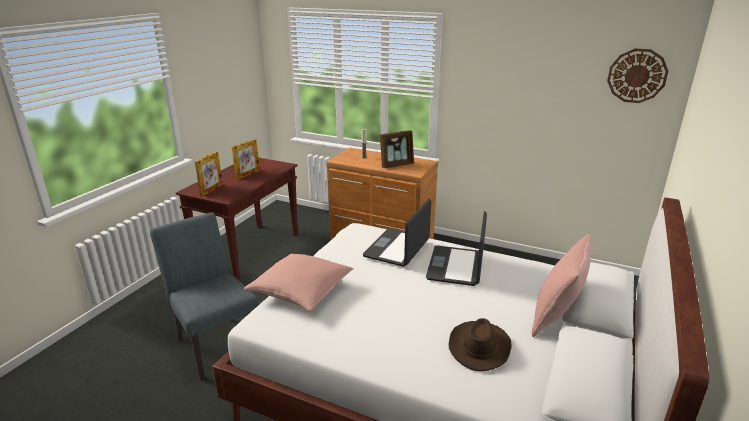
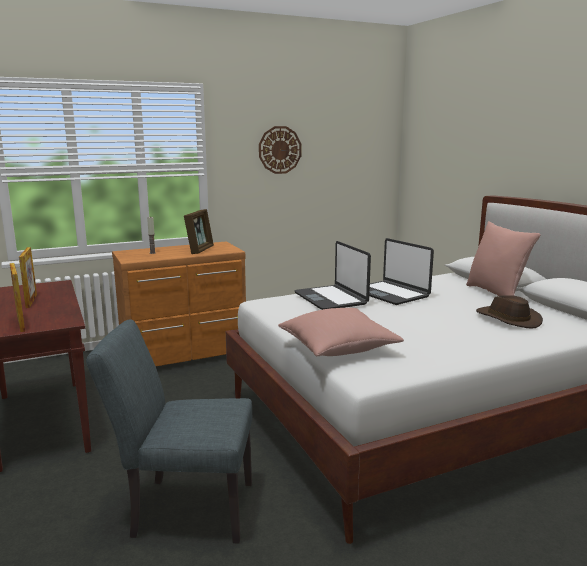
camera: 50 degrees left, 10 degrees down
(637, 76) = (369, 134): wall clock -> wall clock (280, 150)

